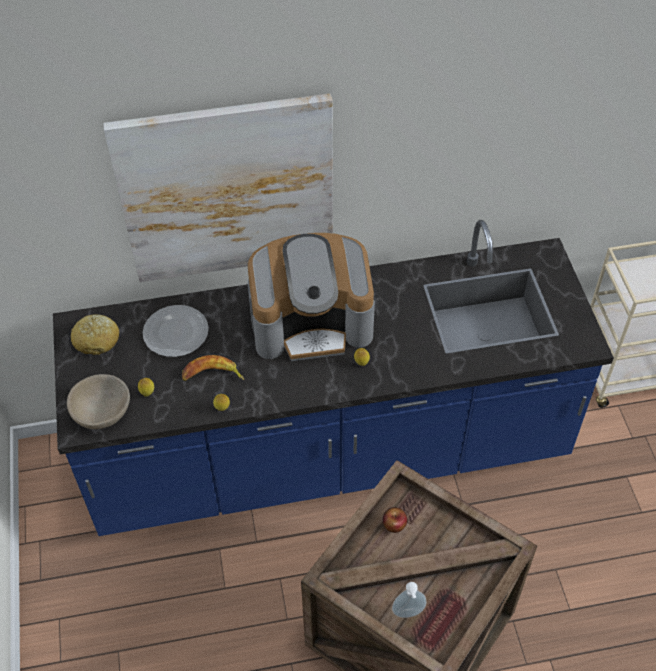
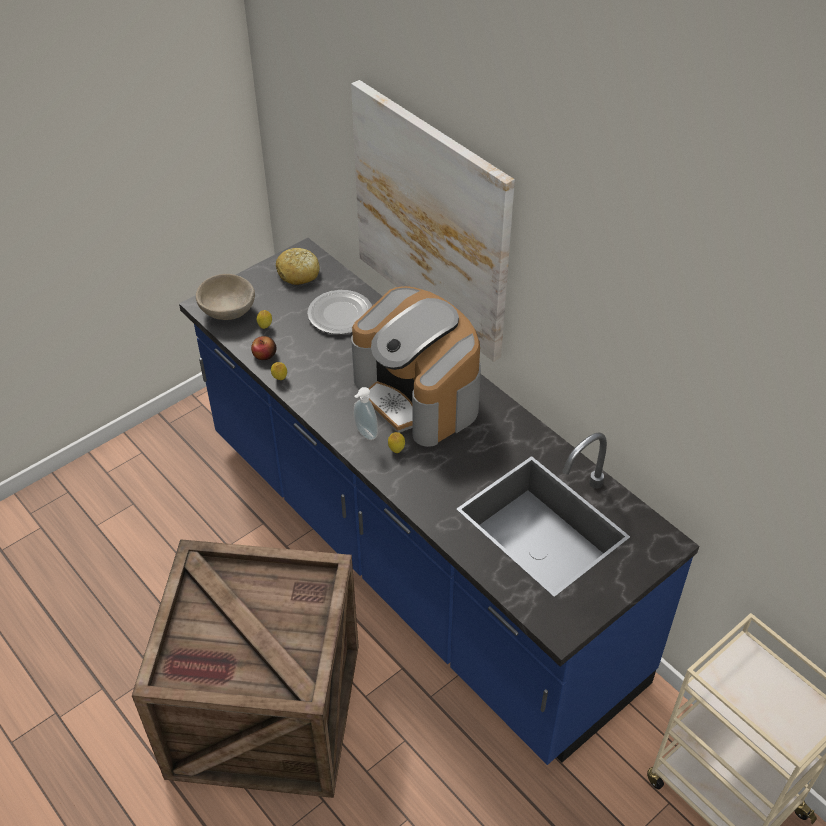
camera: 60 degrees right, 5 degrees down
(212, 375) = (311, 357): banana -> none
(394, 524) = (283, 587): apple -> apple (264, 355)
(408, 614) = (193, 638): soap dispenser -> soap dispenser (364, 434)

